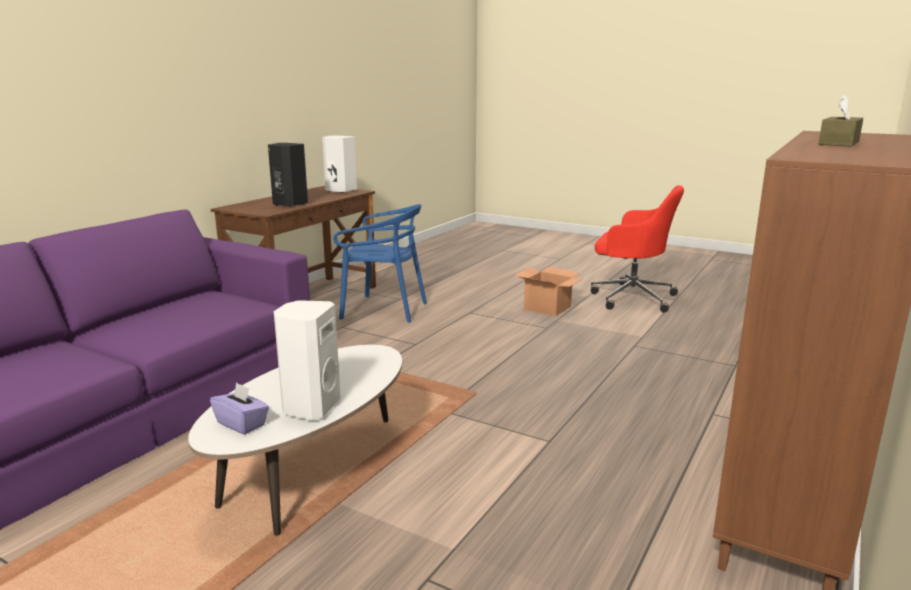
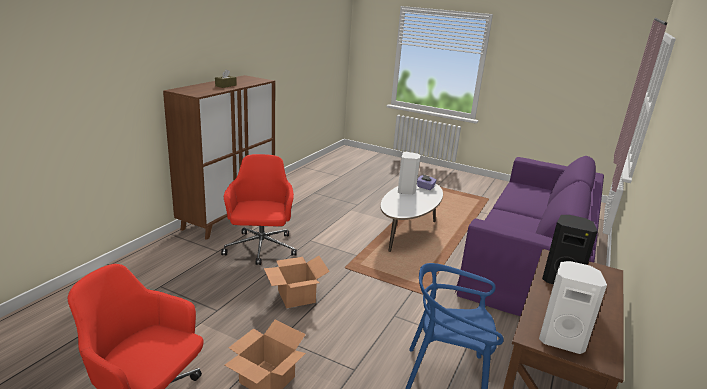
camera: 175 degrees right, 5 degrees up
(542, 358) = (297, 296): none -> cardboard box
(638, 420) = (260, 249): none -> red office chair

